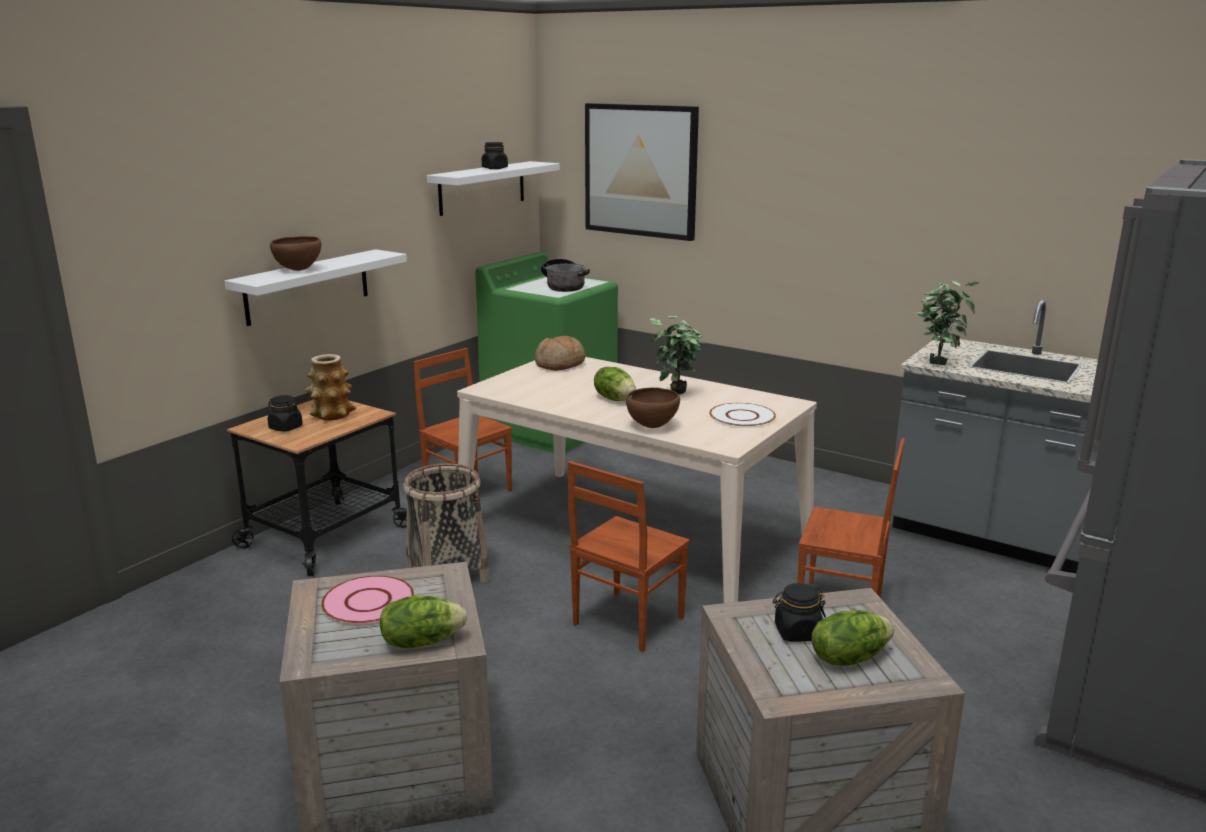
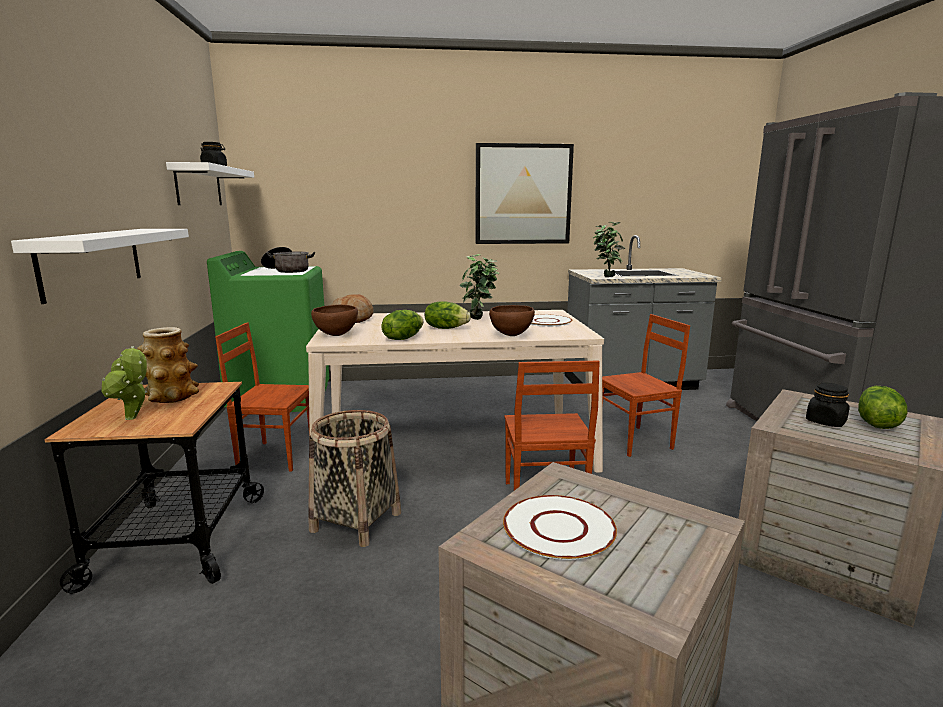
camera: 40 degrees left, 5 degrees down
(285, 427) = (133, 419): black jar -> potted plant
(298, 270) = (98, 234): brown bowl -> brown bowl (336, 335)
(368, 602) = (559, 528): pink plate -> white plate
(421, 641) = (682, 537): lettuce -> lettuce (403, 338)
(641, 170) = (331, 175): picture -> picture (523, 194)

